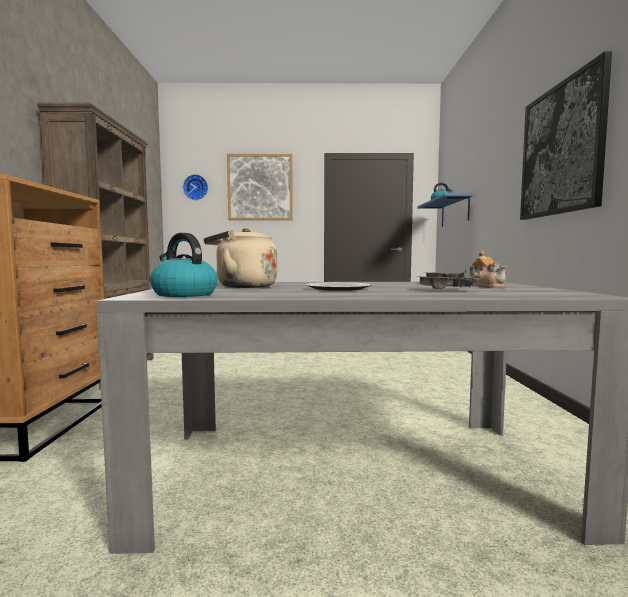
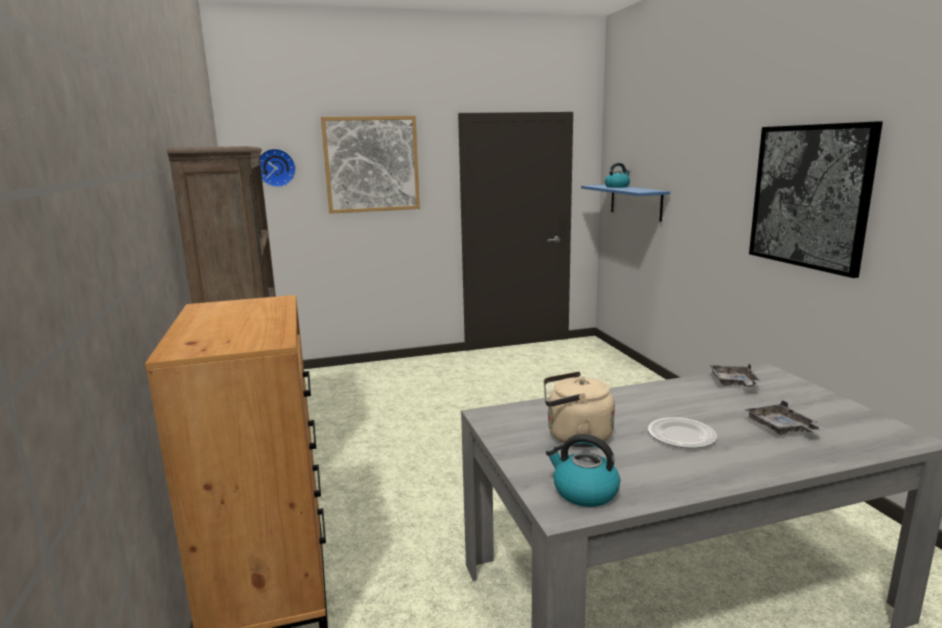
camera: 15 degrees left, 10 degrees up
(487, 286) = (792, 400): teapot -> none

